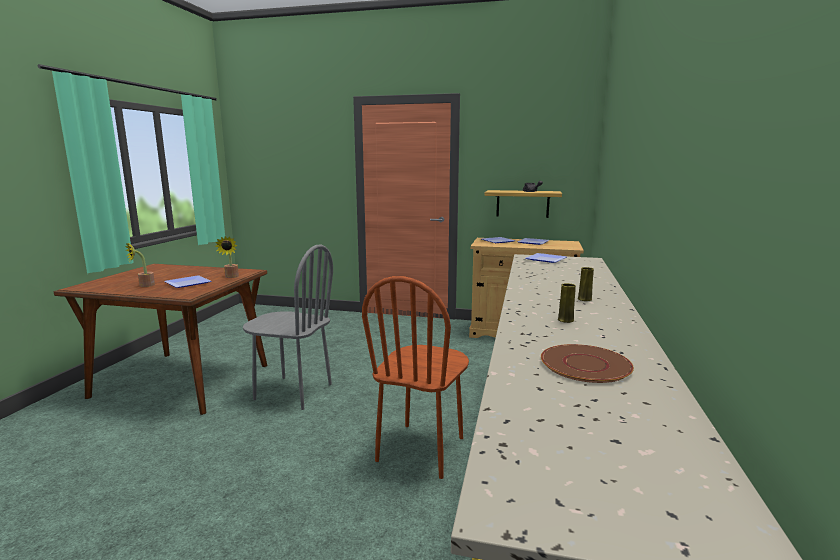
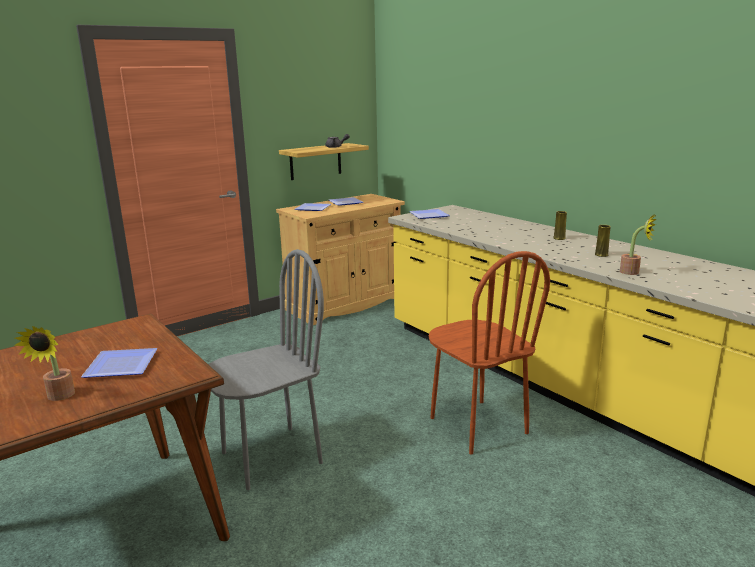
camera: 50 degrees left, 5 degrees up
(231, 277) = (148, 336): potted plant -> potted plant (633, 272)
(585, 364) = (692, 274): brown plate -> none

